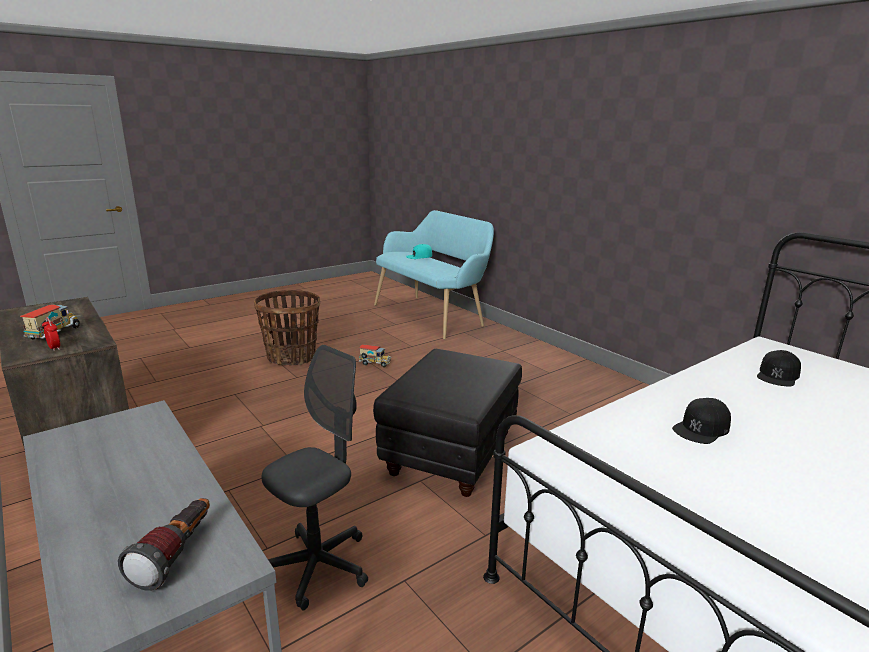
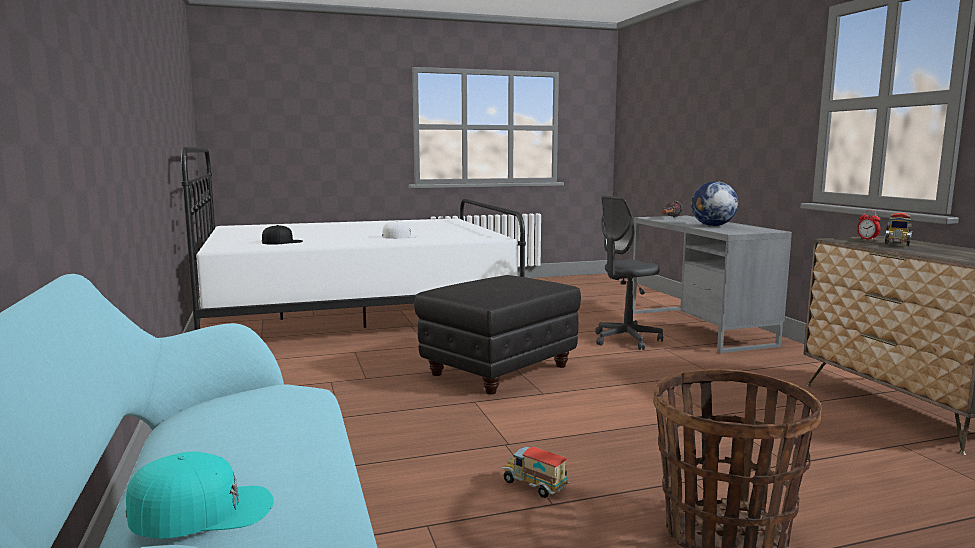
camera: 160 degrees left, 10 degrees down
(133, 464) = (712, 226): none -> globe
(701, 428) = (401, 236): black cap -> white cap

